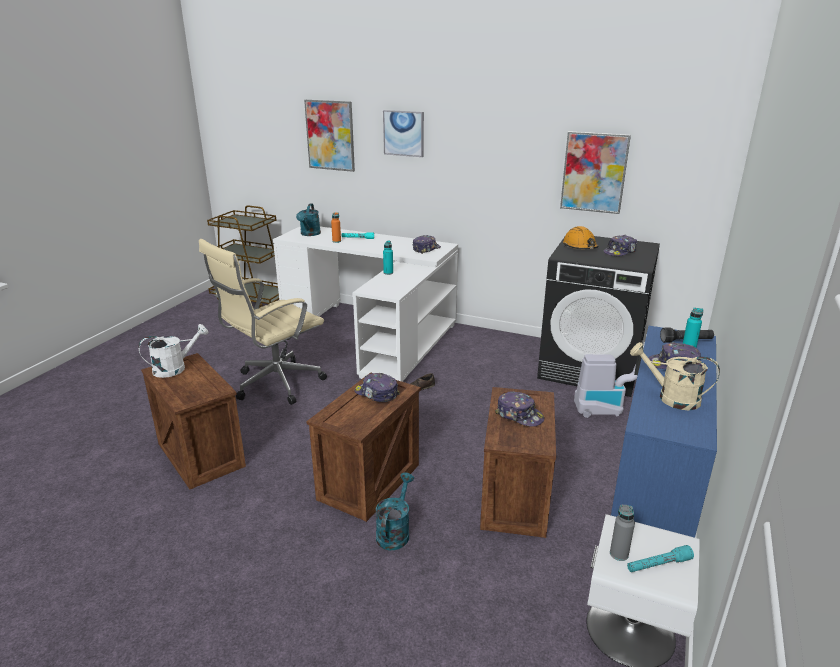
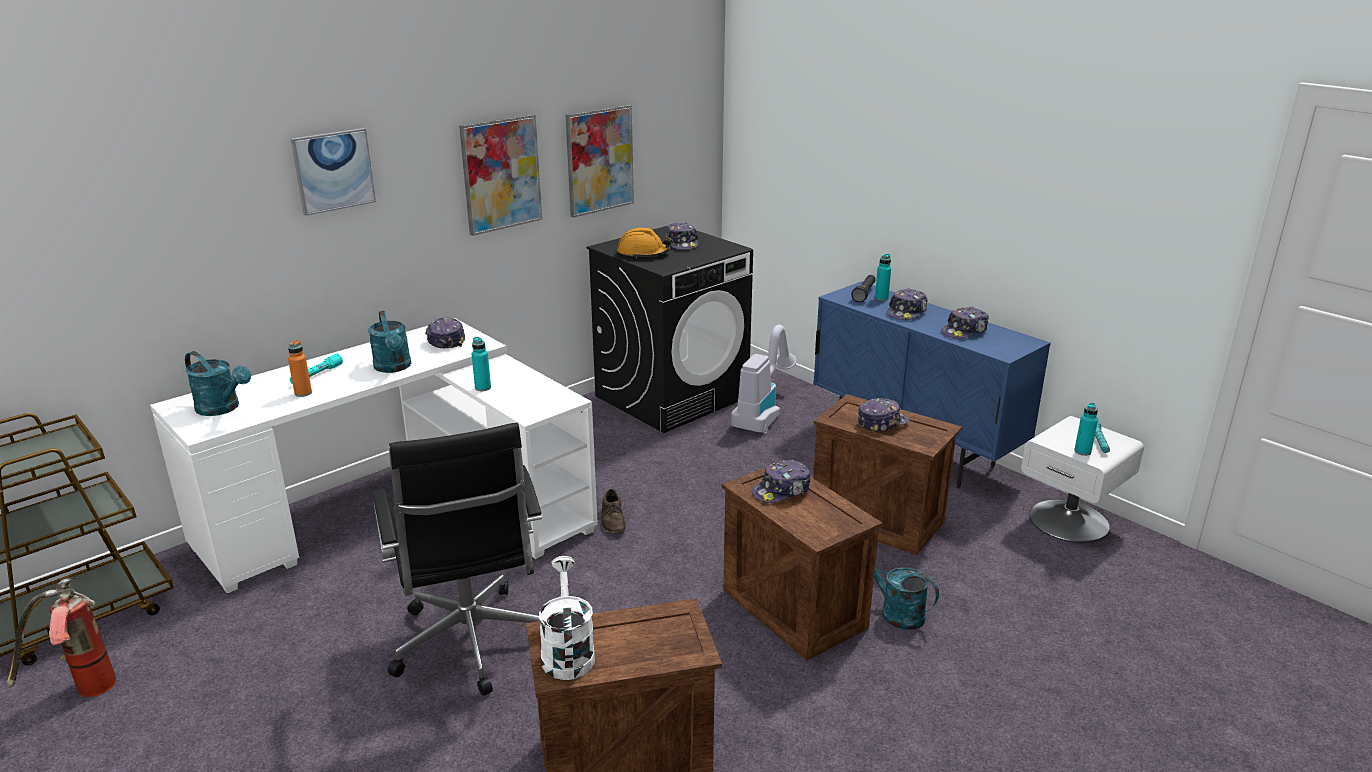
camera: 65 degrees left, 0 degrees up
(209, 317) = (81, 692): none -> fire extinguisher
(274, 384) = (472, 646): beige office chair -> black office chair
(330, 135) = (180, 210): picture -> picture (501, 174)
(381, 248) = (394, 368): none -> turquoise watering can
(619, 554) = (1082, 451): grey bottle -> turquoise bottle
(671, 398) = (964, 331): beige watering can -> cap

